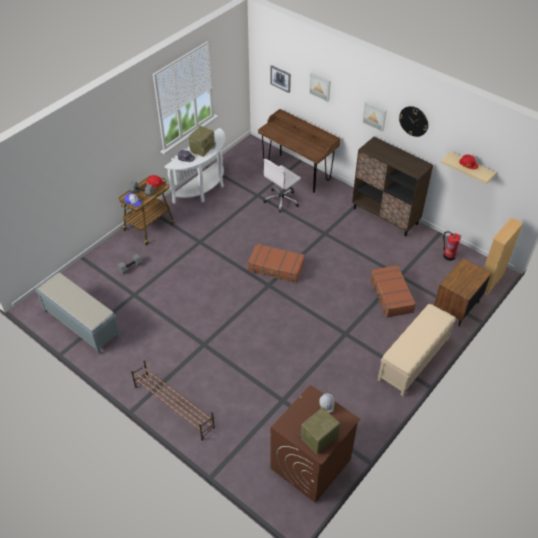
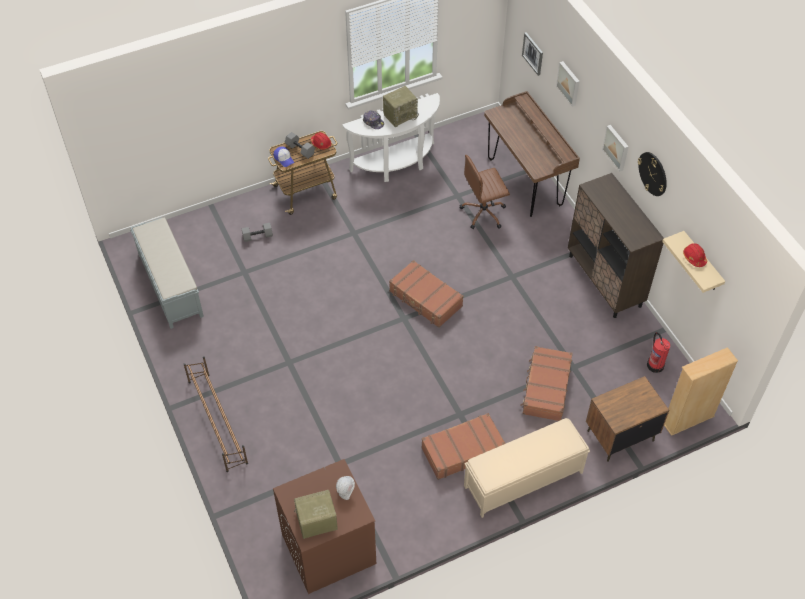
camera: 25 degrees right, 5 degrees up
(282, 200) = (484, 213): white office chair -> brown office chair
(361, 357) = (462, 450): none -> brown suitcase

